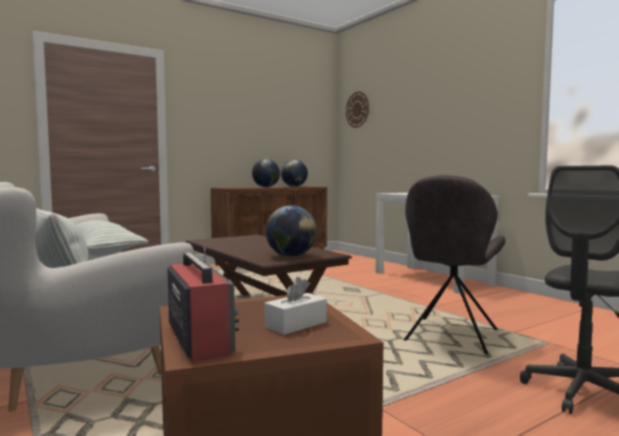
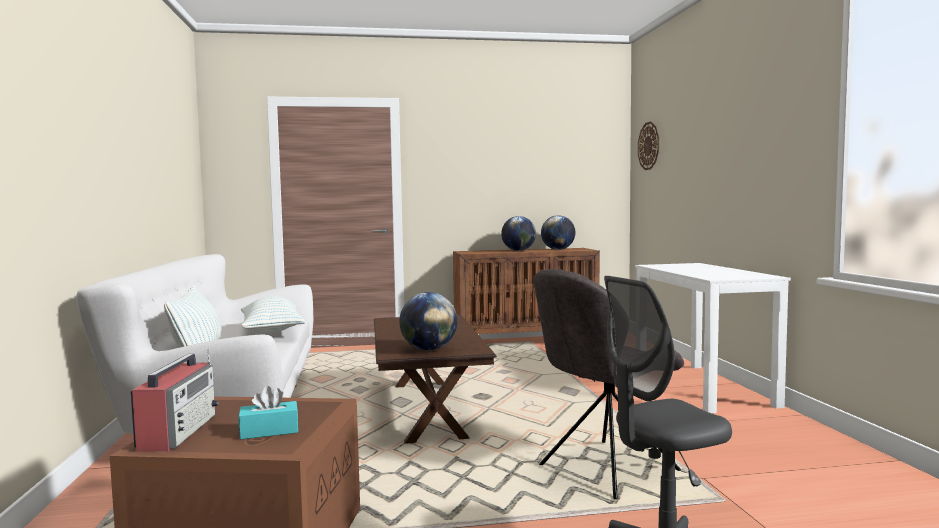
camera: 25 degrees right, 0 degrees up
(296, 324) = (269, 431): white tissue box -> turquoise tissue box

